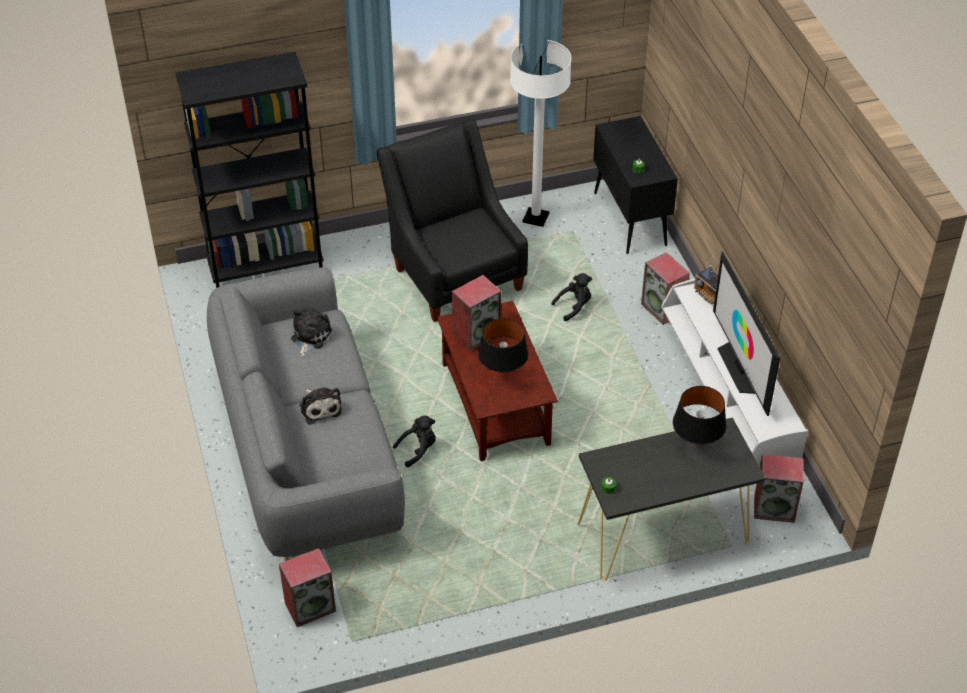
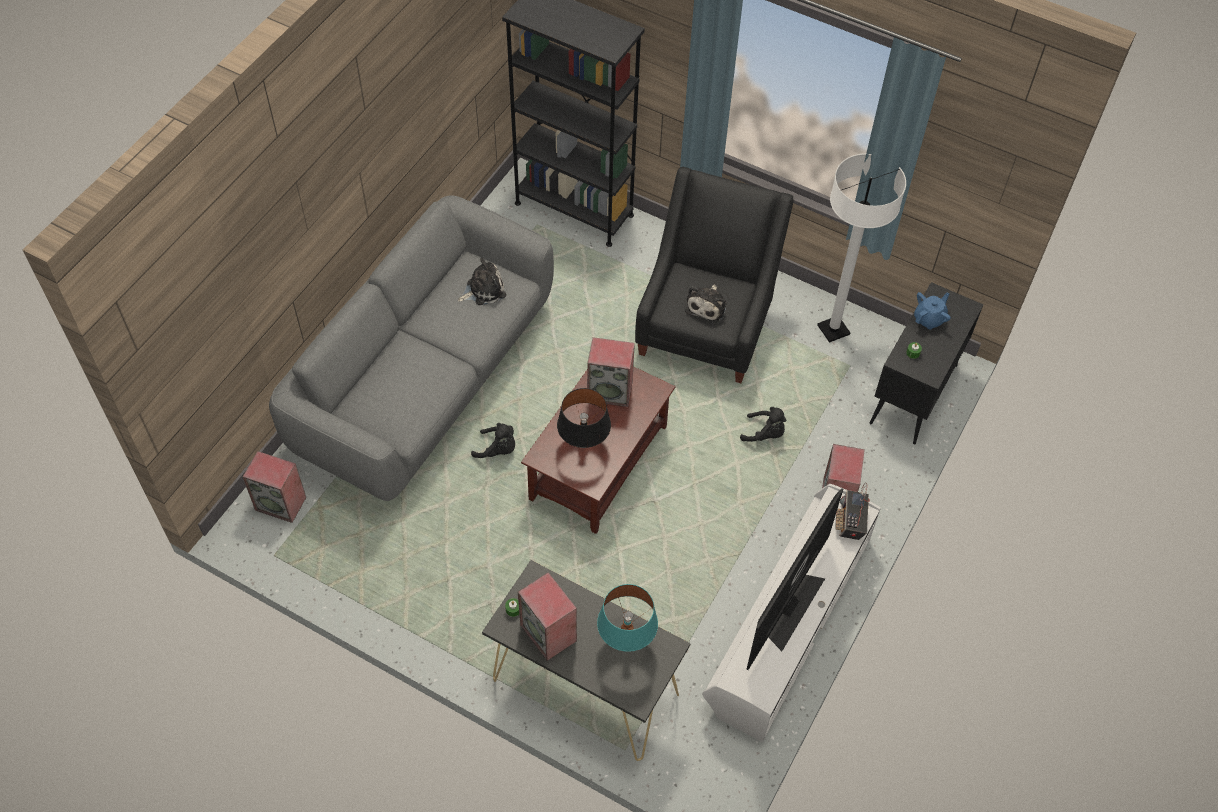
camera: 45 degrees right, 10 degrees up
(319, 408) = (419, 353): plush toy -> plush toy (707, 306)
(622, 145) = (929, 319): none -> blue teapot
(695, 446) = (626, 640): black table lamp -> turquoise table lamp
(775, 508) = (701, 752): speaker -> speaker (549, 633)

